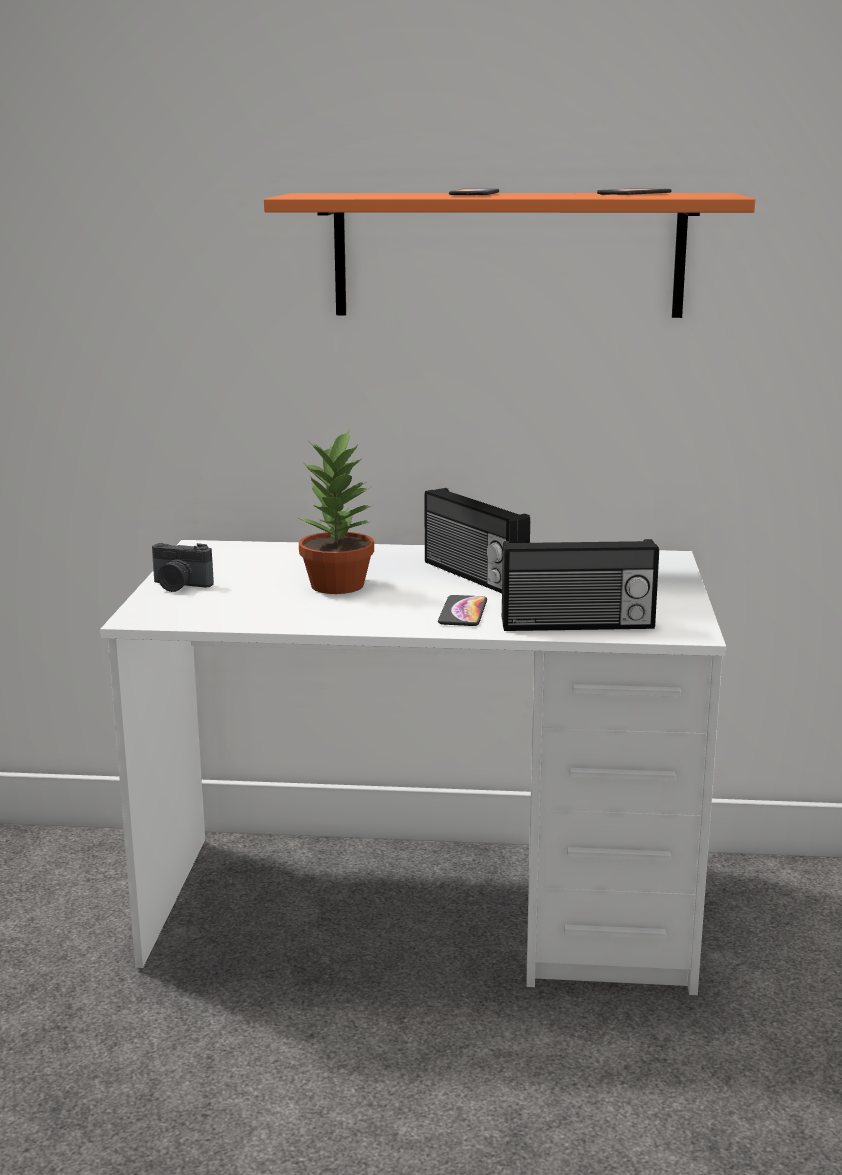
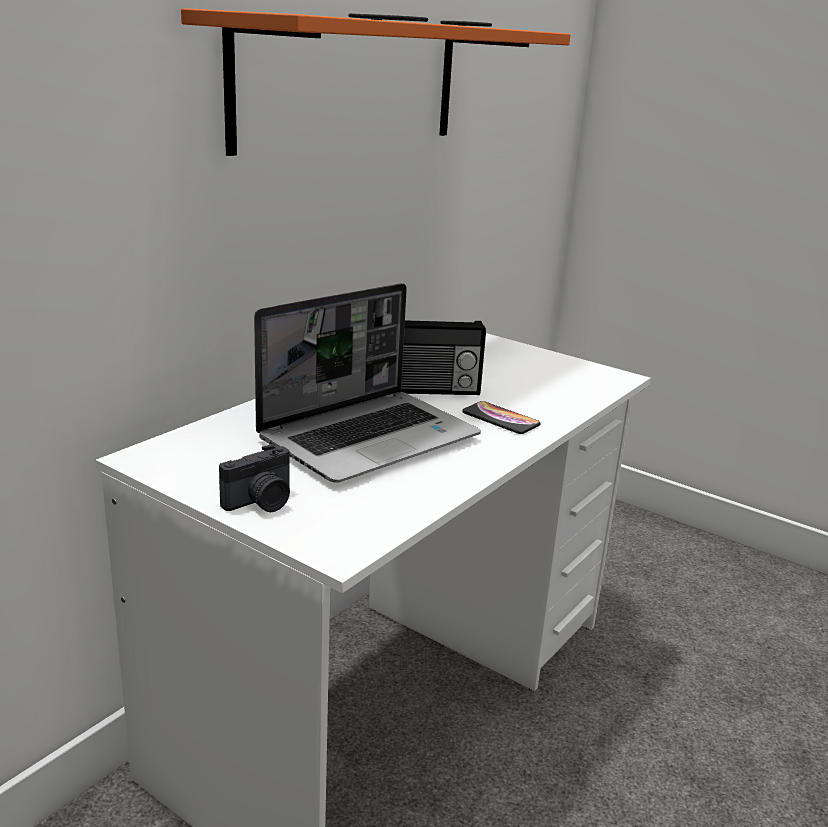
camera: 60 degrees left, 5 degrees up
(339, 585) = (370, 438): potted plant -> laptop
(577, 626) = (572, 398): radio -> none

